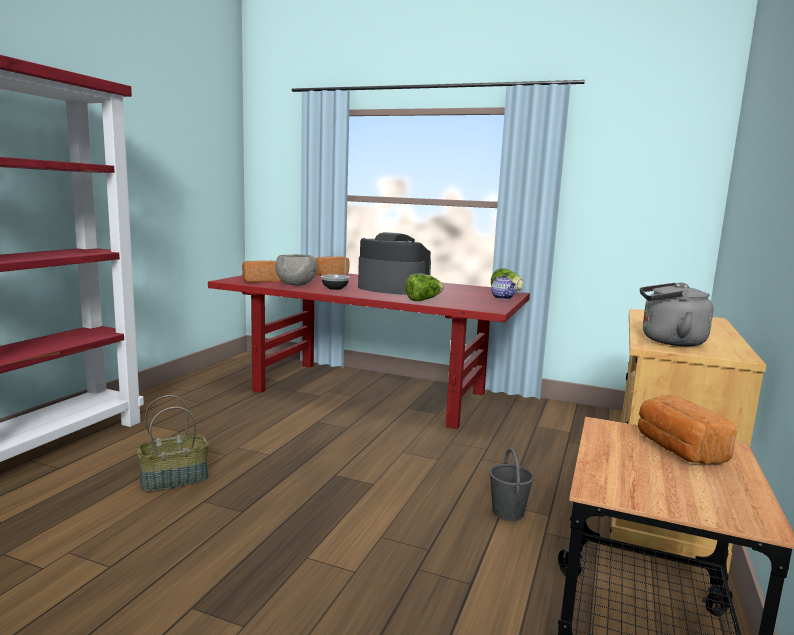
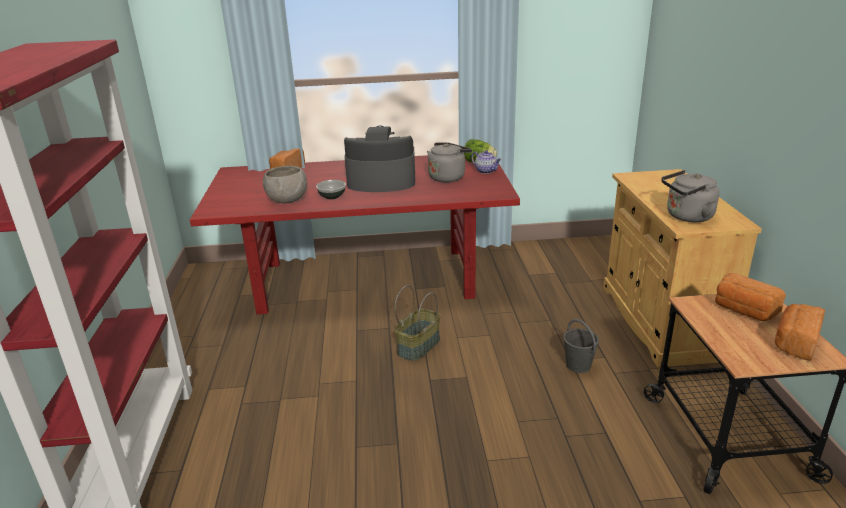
camera: 25 degrees left, 15 degrees up
(174, 479) = (305, 437): basket -> basket (418, 346)
(261, 280) = (241, 202): bread -> bread (795, 343)
(423, 300) = (432, 195): lettuce -> none
(458, 295) = (448, 177): none -> grey kettle

